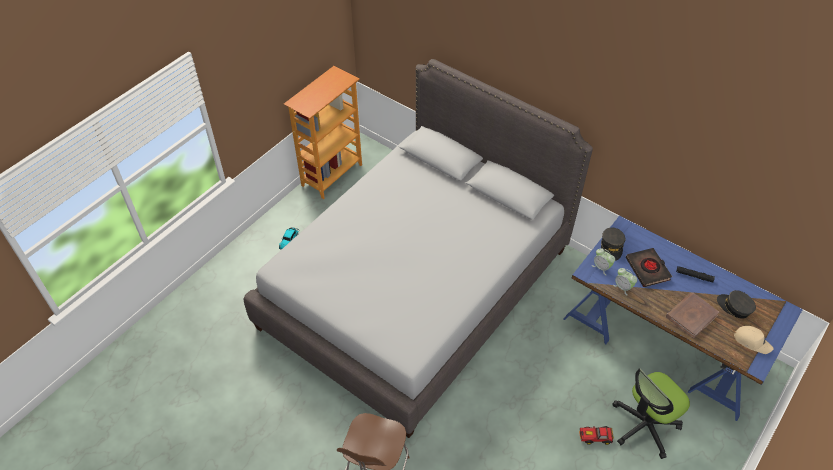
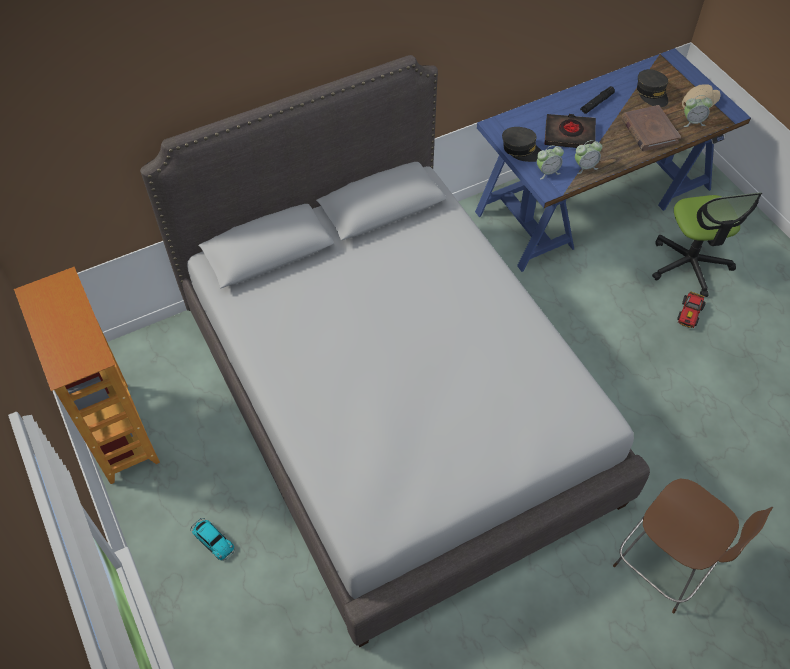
camera: 65 degrees left, 5 degrees up
(724, 342) = (693, 122): none -> alarm clock
(734, 307) = (651, 93): grey cap -> grey cap turned 90 degrees counterclockwise

